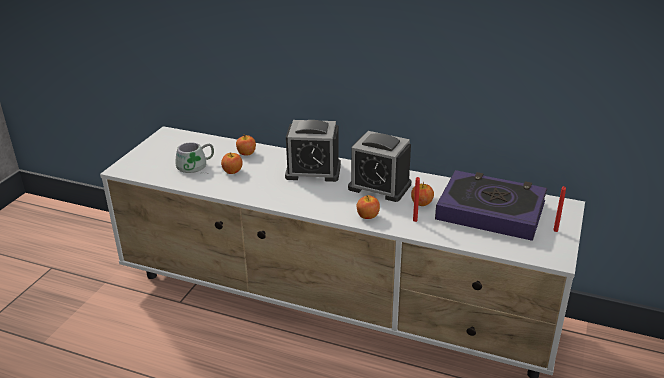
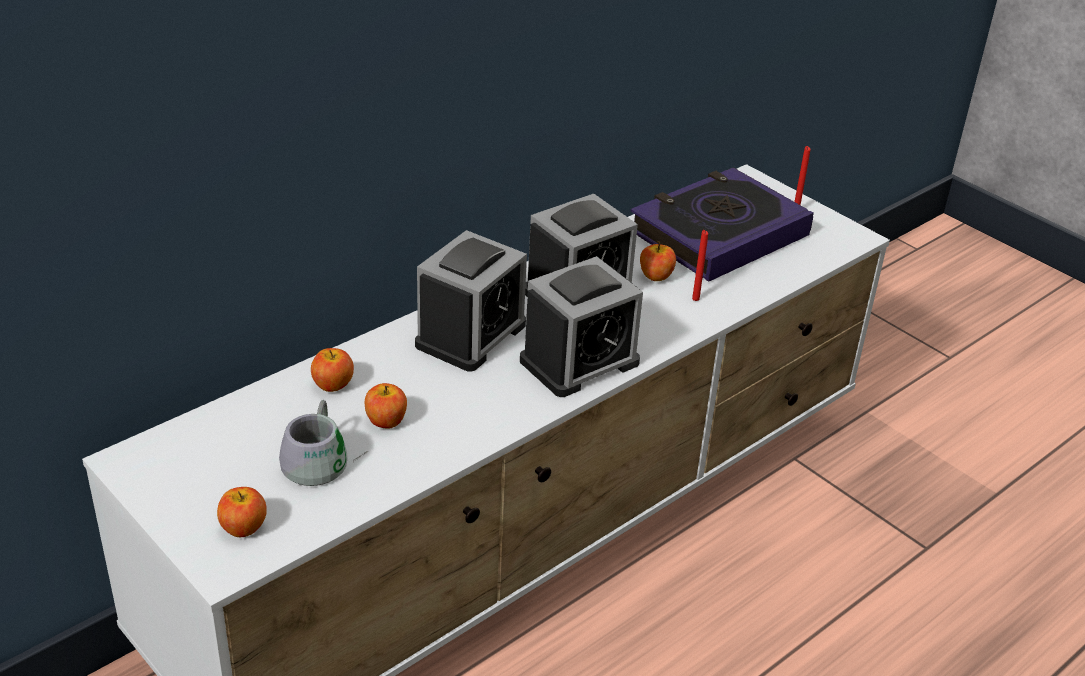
camera: 65 degrees left, 5 degrees up
(321, 203) = (579, 362): none -> alarm clock
(367, 216) = (653, 333): apple -> apple (244, 527)

